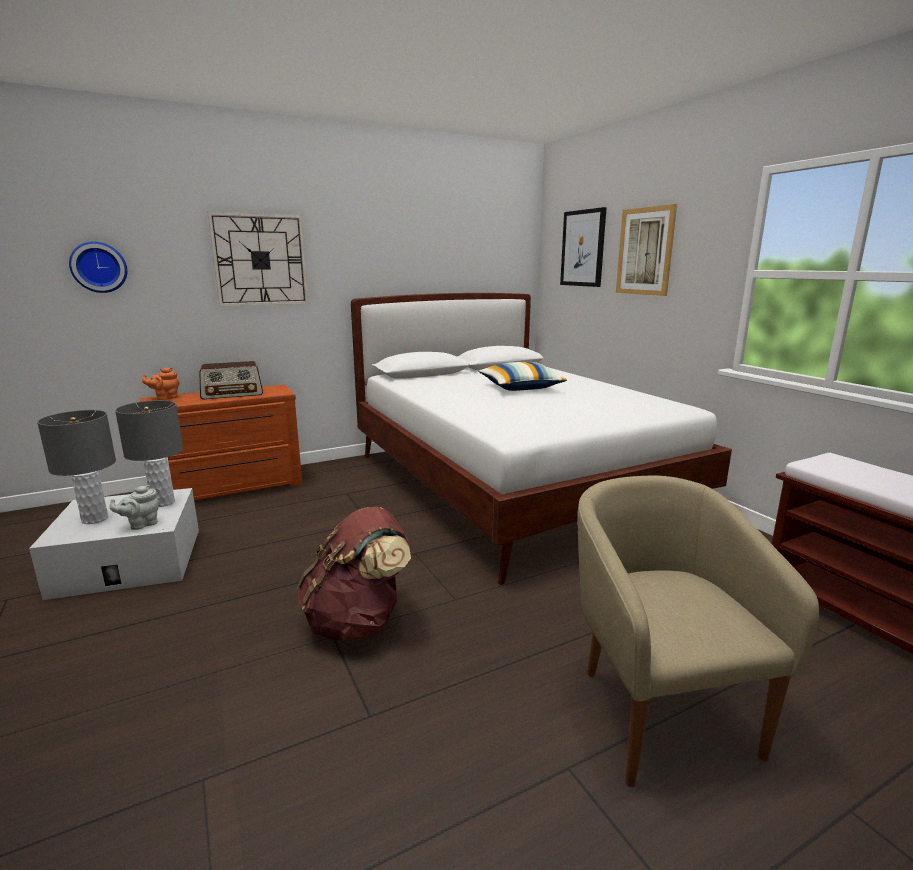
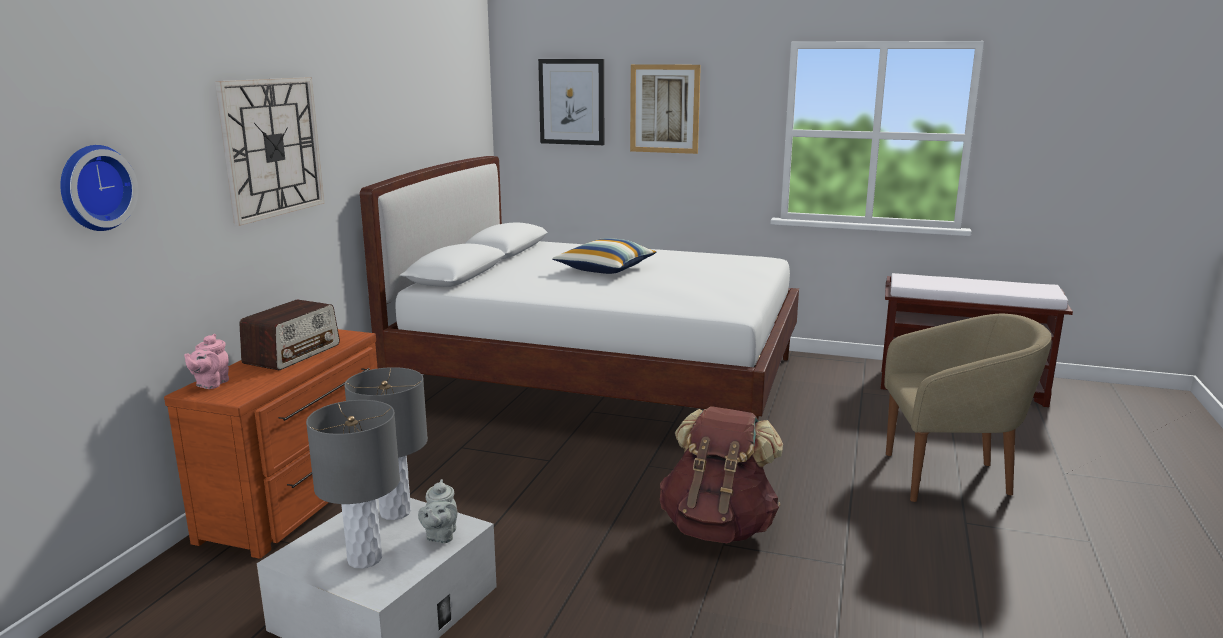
camera: 45 degrees left, 0 degrees up
(165, 398) = (210, 384): orange teapot -> pink teapot
(656, 711) = (951, 477): beige armchair -> beige armchair turned 150 degrees clockwise

